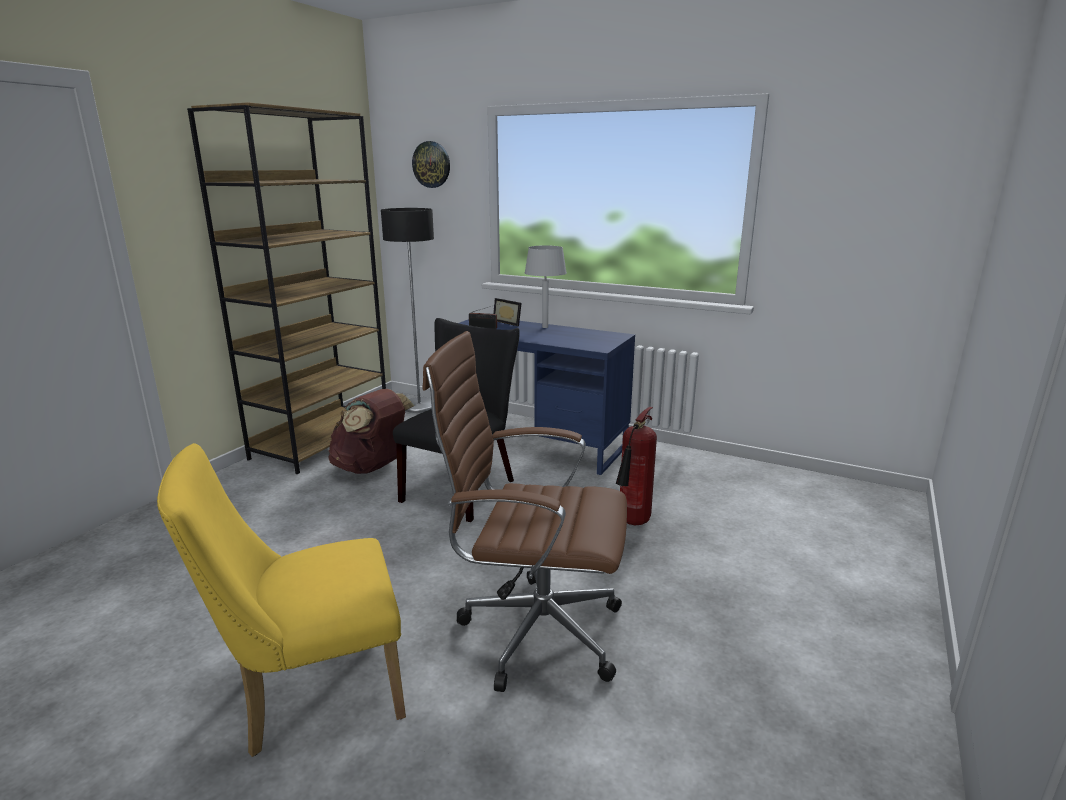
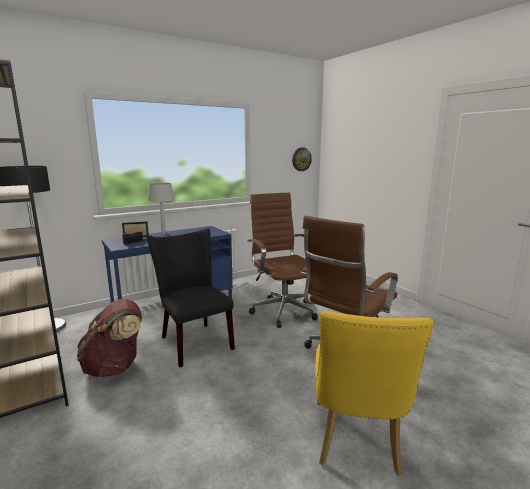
camera: 60 degrees left, 5 degrees down
(431, 164) = (29, 130): wall clock -> wall clock (301, 159)
(633, 523) = (282, 310): fire extinguisher -> brown office chair

